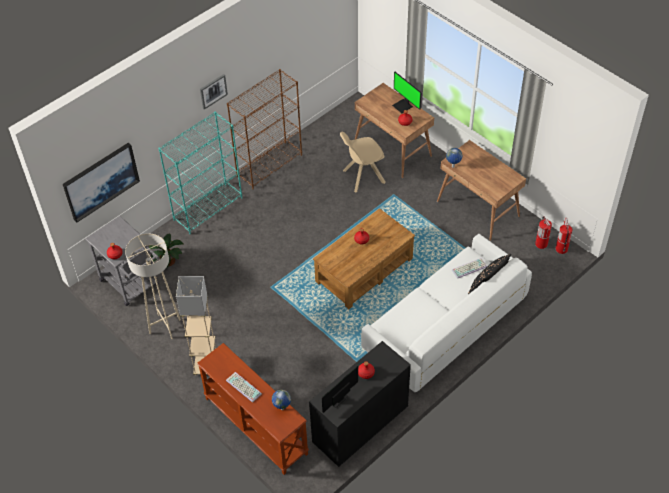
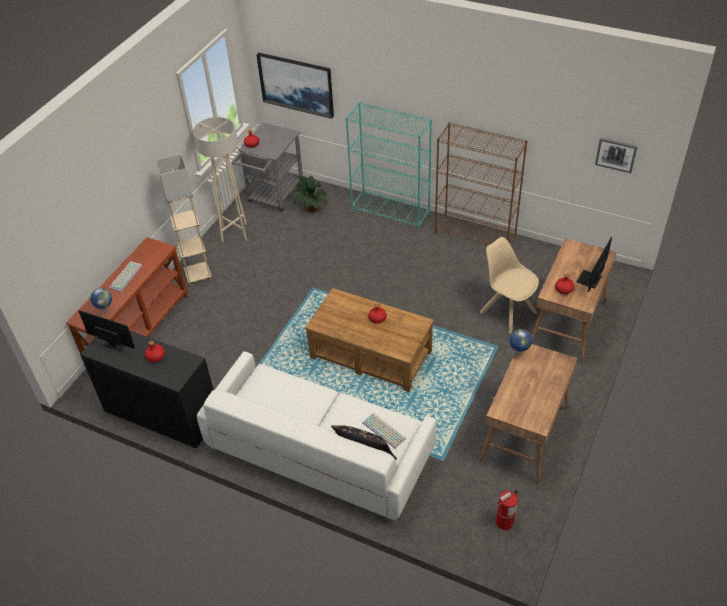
camera: 70 degrees right, 5 degrees down
(213, 91) = (436, 95): picture -> picture (616, 154)
(561, 249) = (509, 549): fire extinguisher -> none

